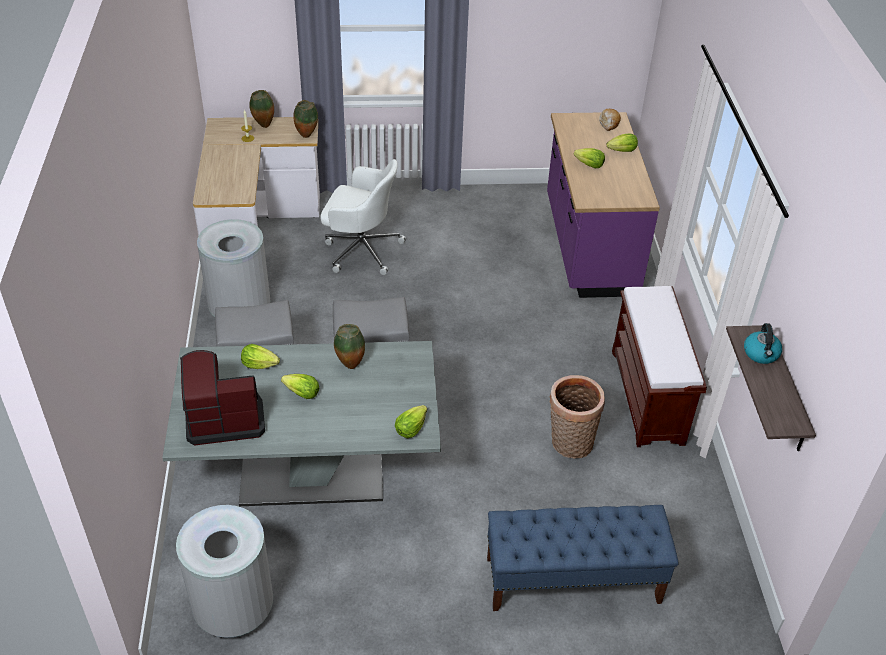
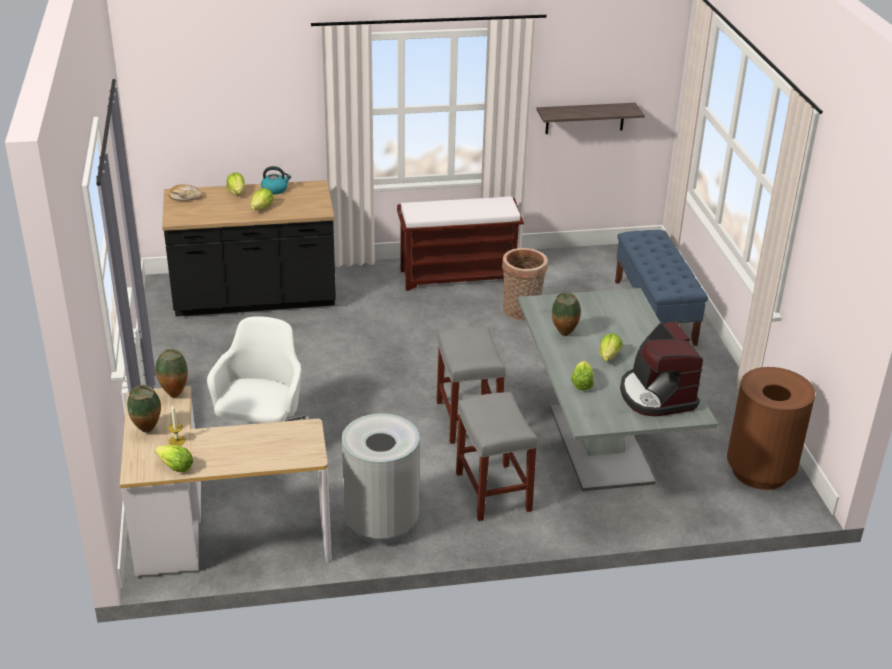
camera: 95 degrees left, 10 degrees down
(234, 609) = (760, 471): grey trash can -> brown trash can
(410, 429) = (626, 301): lettuce -> lettuce (175, 467)
(588, 246) = (255, 299): purple counter -> black counter
(761, 354) = (568, 111): kettle -> kettle (275, 189)

